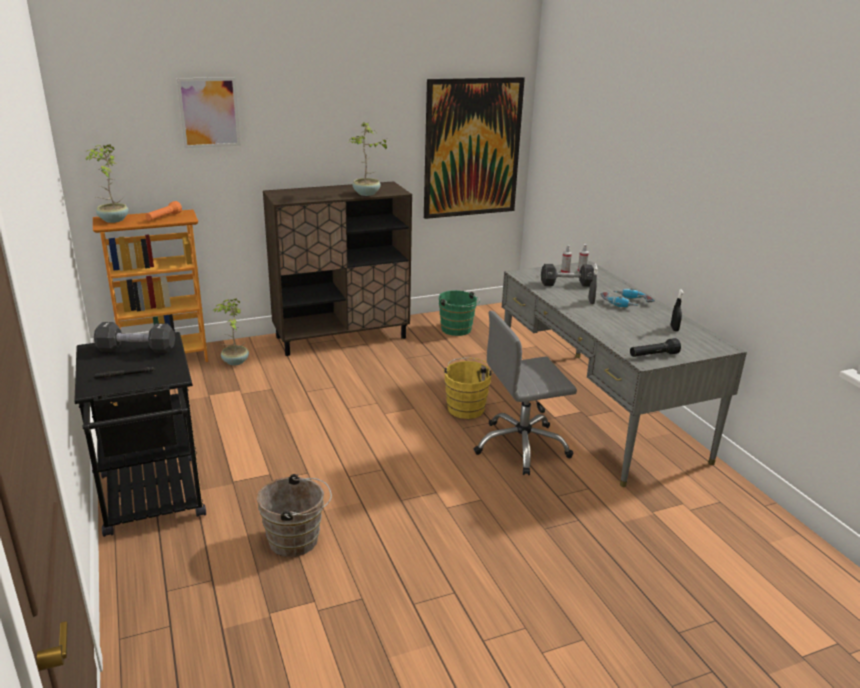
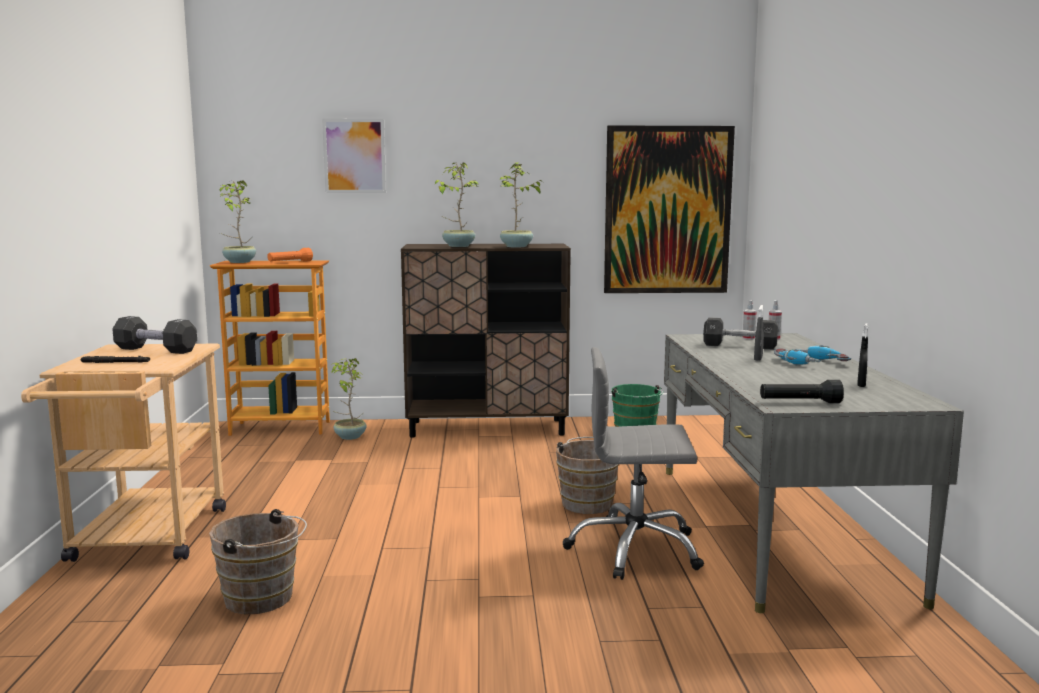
camera: 20 degrees right, 15 degrees down
(153, 502) = (145, 540): black cart -> beige cart
(316, 195) = (458, 246): none -> potted plant
(466, 407) = (589, 503): yellow bucket -> brown bucket

